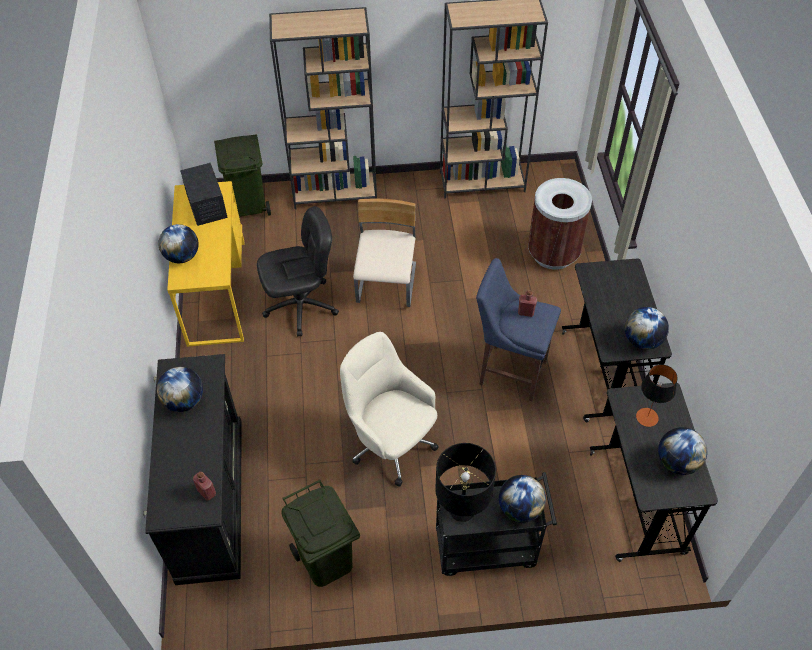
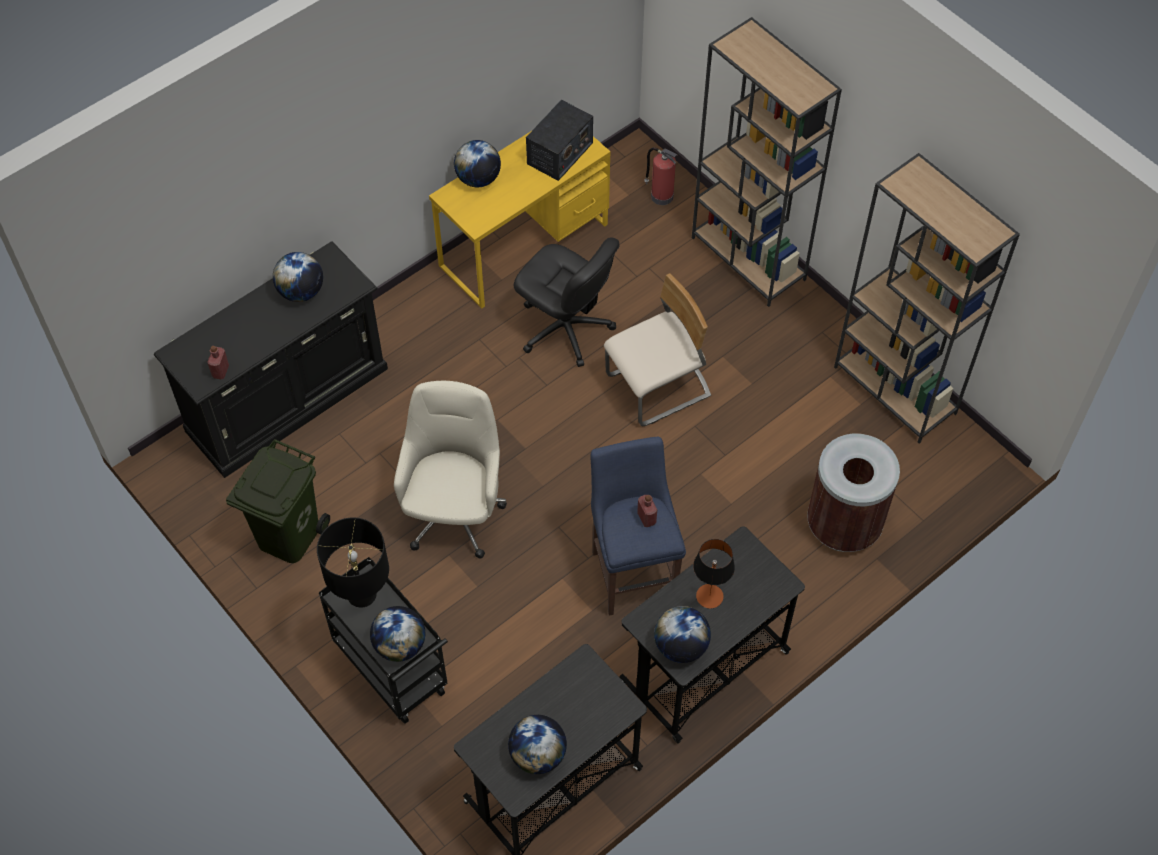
camera: 55 degrees right, 5 degrees up
(249, 205) = (661, 195): green trash can -> fire extinguisher
(647, 417) = (576, 699): table lamp -> table lamp (709, 596)

